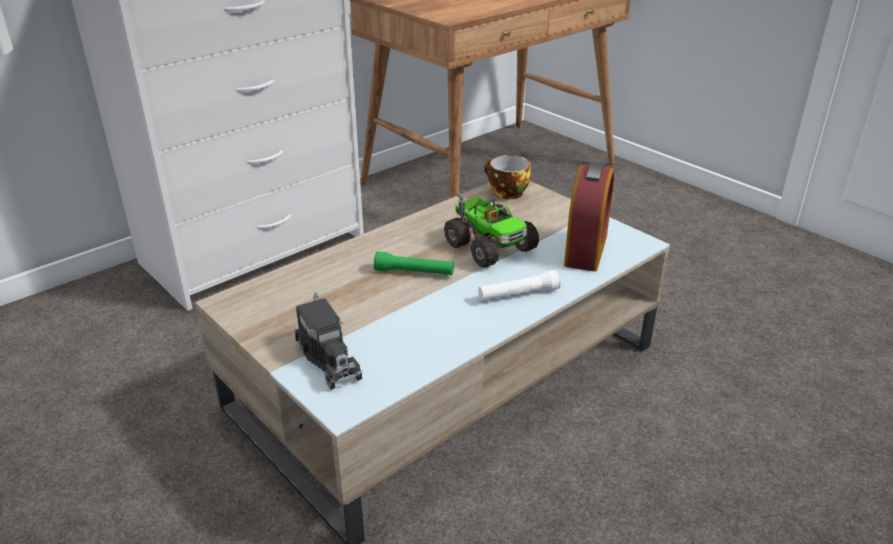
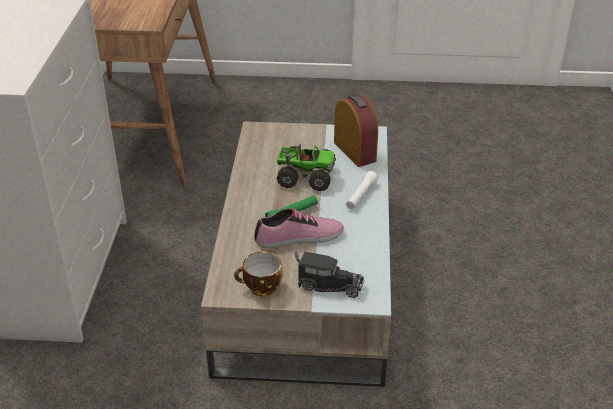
camera: 45 degrees left, 5 degrees up
(382, 297) = (299, 238): none -> shoe
(505, 193) = (261, 137): cup -> cup (261, 288)

